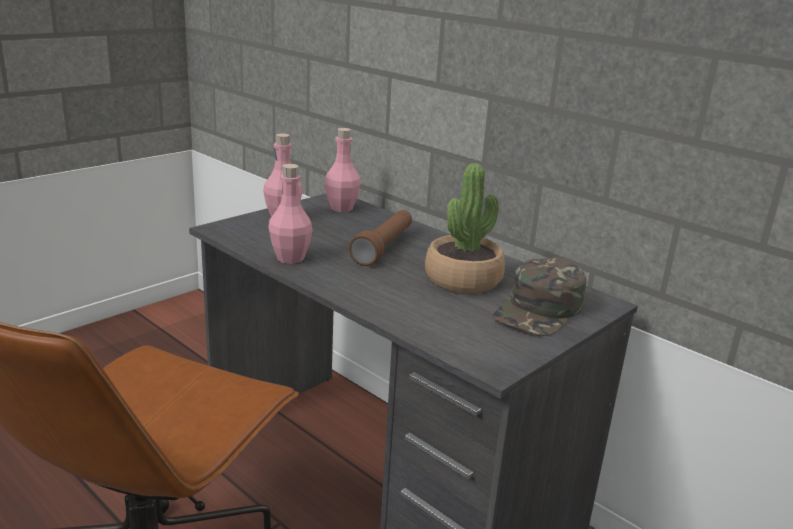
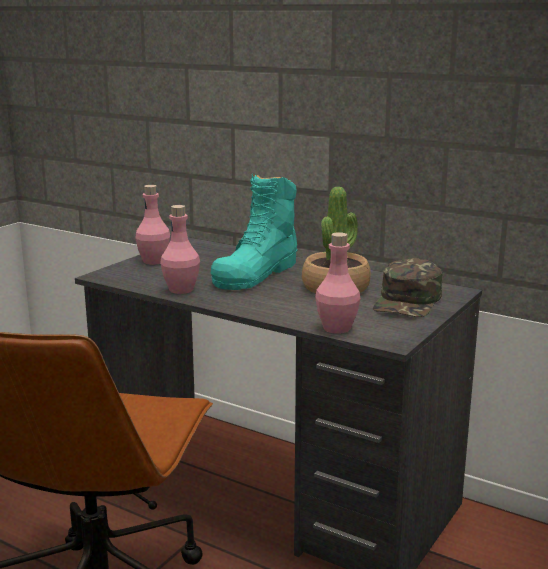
camera: 10 degrees left, 5 degrees down
(341, 208) = (201, 249): pink bottle -> pink bottle (336, 328)
(384, 248) = (256, 274): brown flashlight -> turquoise boot

